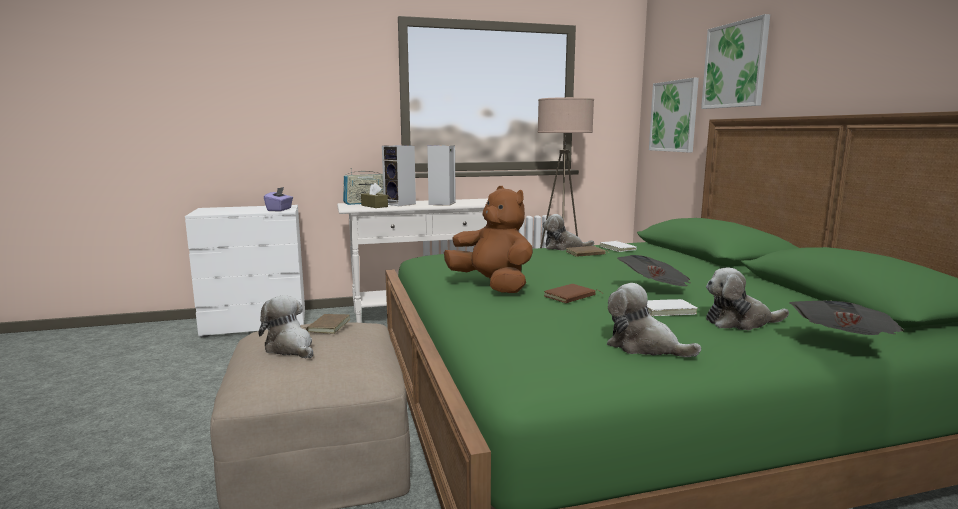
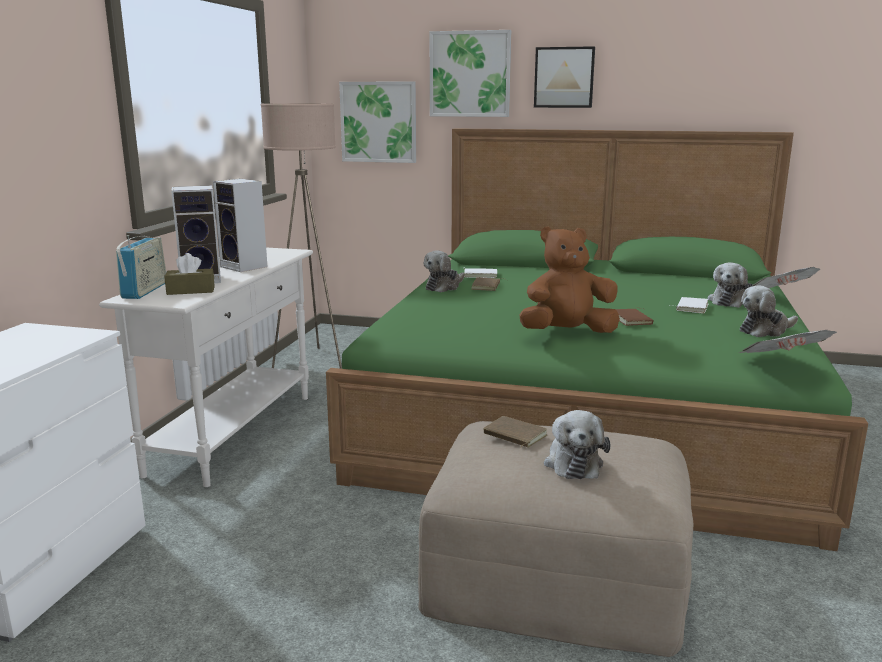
camera: 60 degrees left, 5 degrees up
(279, 209) = (67, 336): purple tissue box -> none
(290, 348) = (573, 463): plush toy -> plush toy turned 75 degrees counterclockwise
(655, 291) = (637, 298): newspaper -> newspaper (782, 364)
(812, 57) = (564, 77): none -> picture

